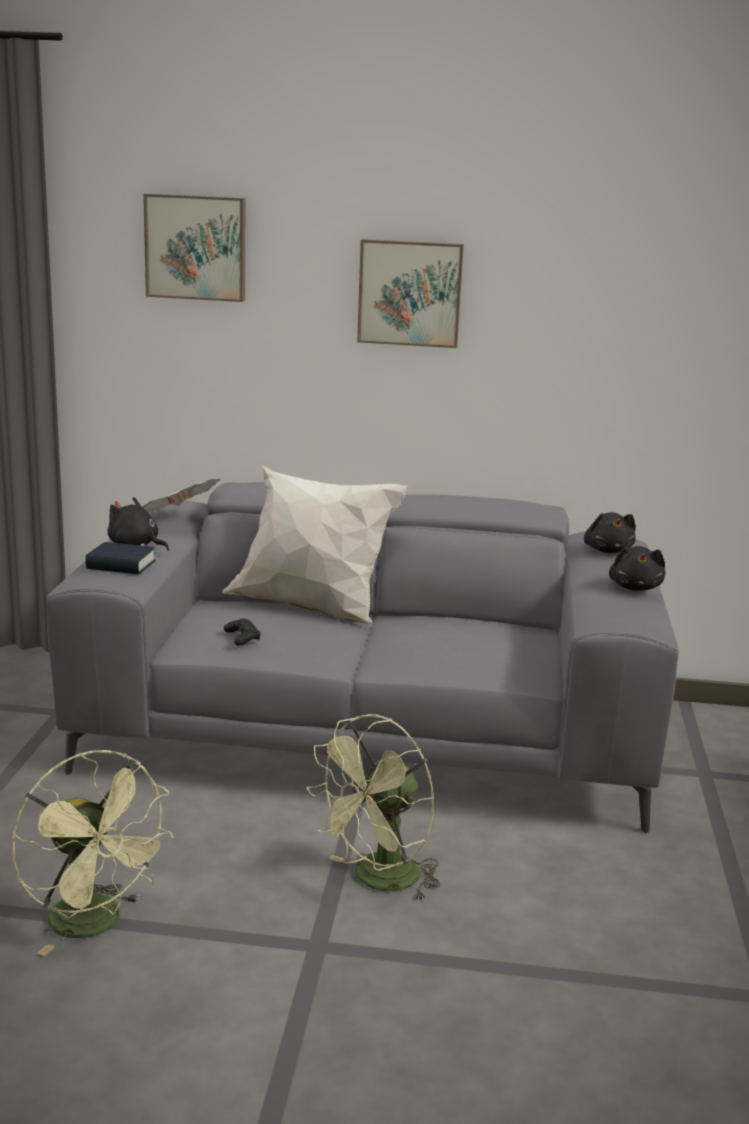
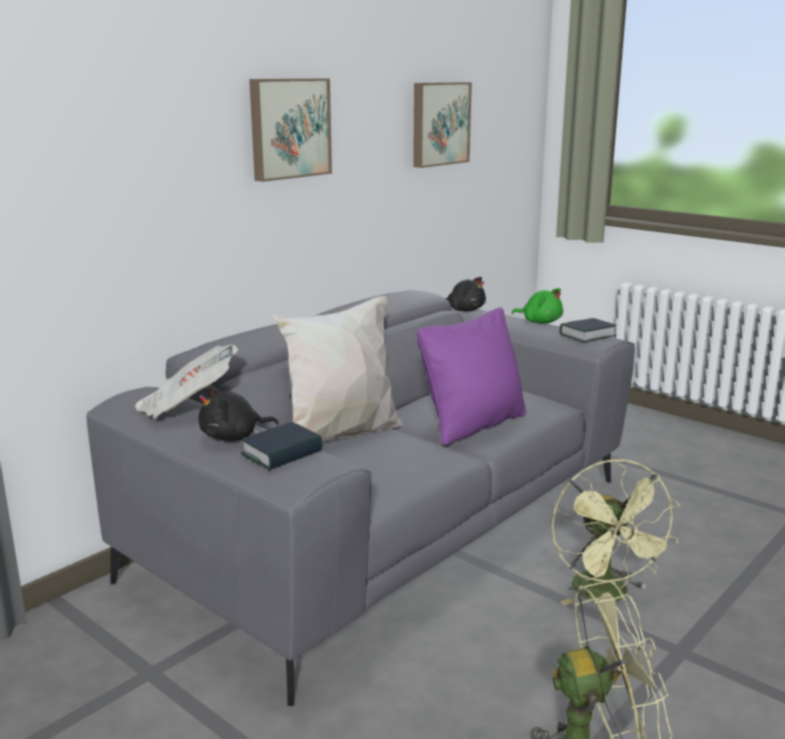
camera: 55 degrees left, 0 degrees up
(196, 247) = (98, 100): picture -> picture (439, 124)
(242, 637) = (380, 474): black game controller -> none
(414, 652) = (473, 425): none -> purple pillow
(625, 614) = (587, 335): none -> book
(635, 587) = (540, 322): black plush toy -> green plush toy

